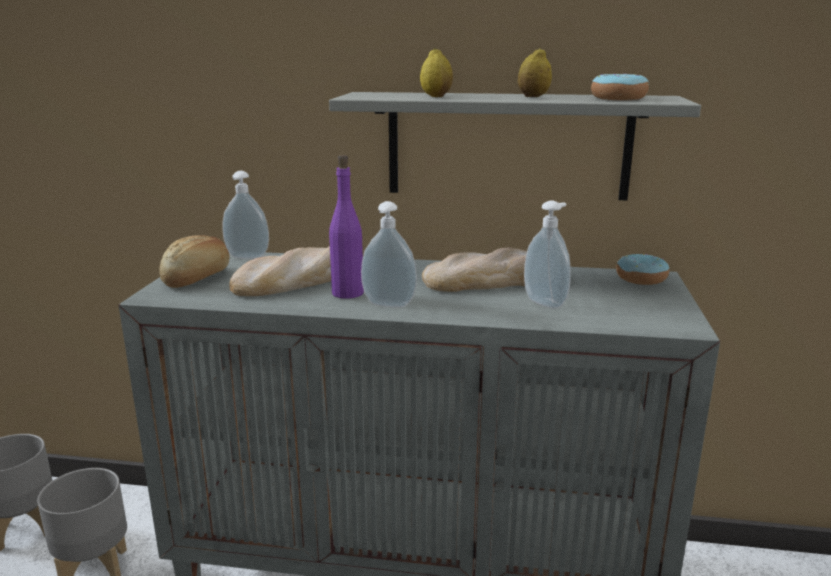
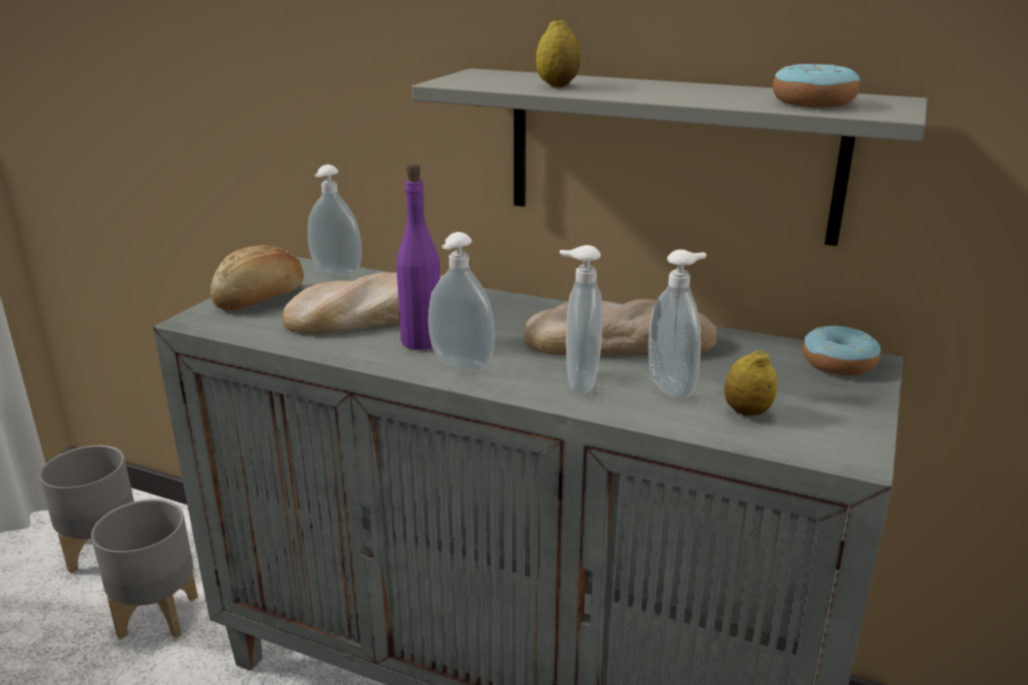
camera: 15 degrees right, 5 degrees up
(480, 306) = (578, 383): none -> soap dispenser
(533, 96) = (693, 92): lemon -> lemon (747, 412)

